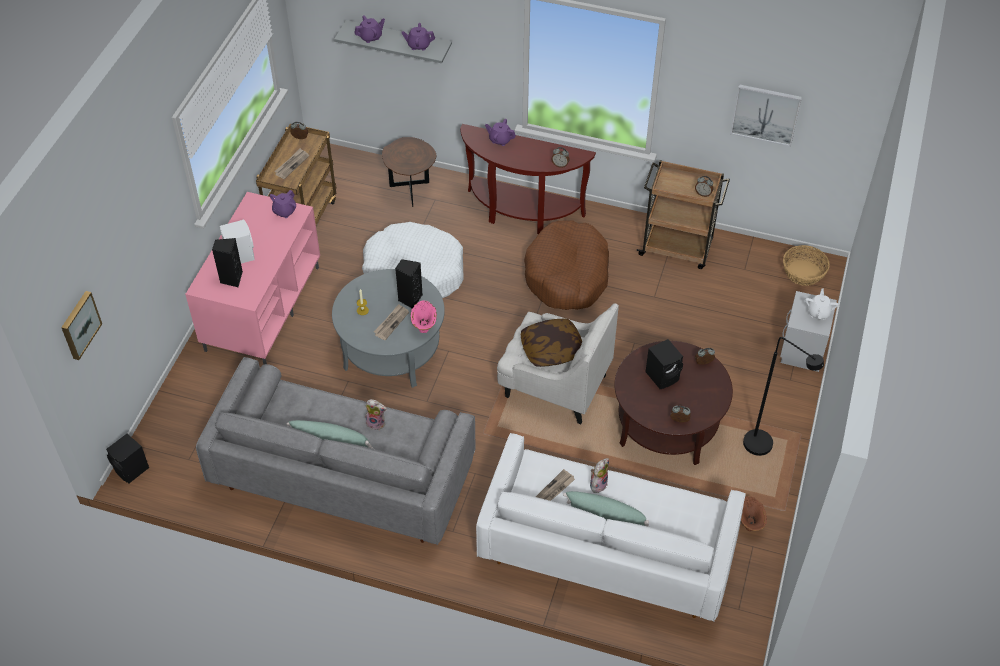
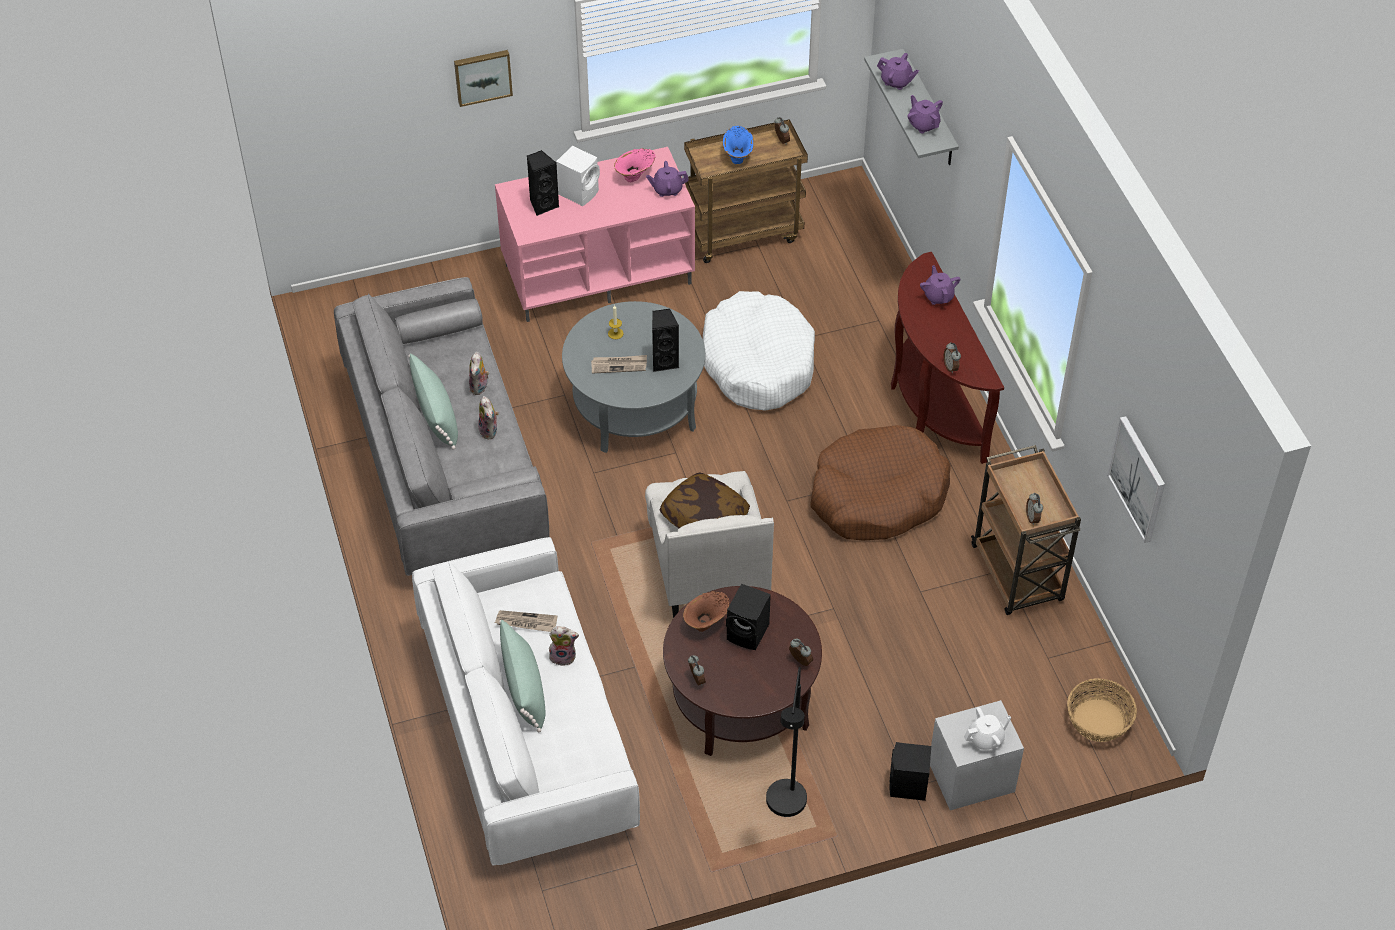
camera: 55 degrees right, 0 degrees up
(79, 324) = (317, 113): picture -> picture (482, 76)
(132, 470) = (325, 302): black speaker -> black speaker (908, 786)
(292, 164) = (738, 156): newspaper -> blue vase
(333, 408) = (480, 387): none -> plush toy
(411, 193) = (868, 295): brown side table -> none
(424, 326) = (639, 393): pink vase -> pink vase (635, 176)
(750, 522) = (667, 846): brown vase -> brown vase (707, 623)

